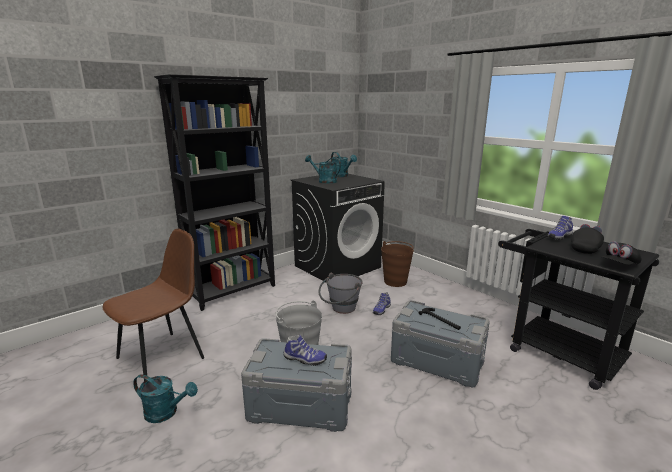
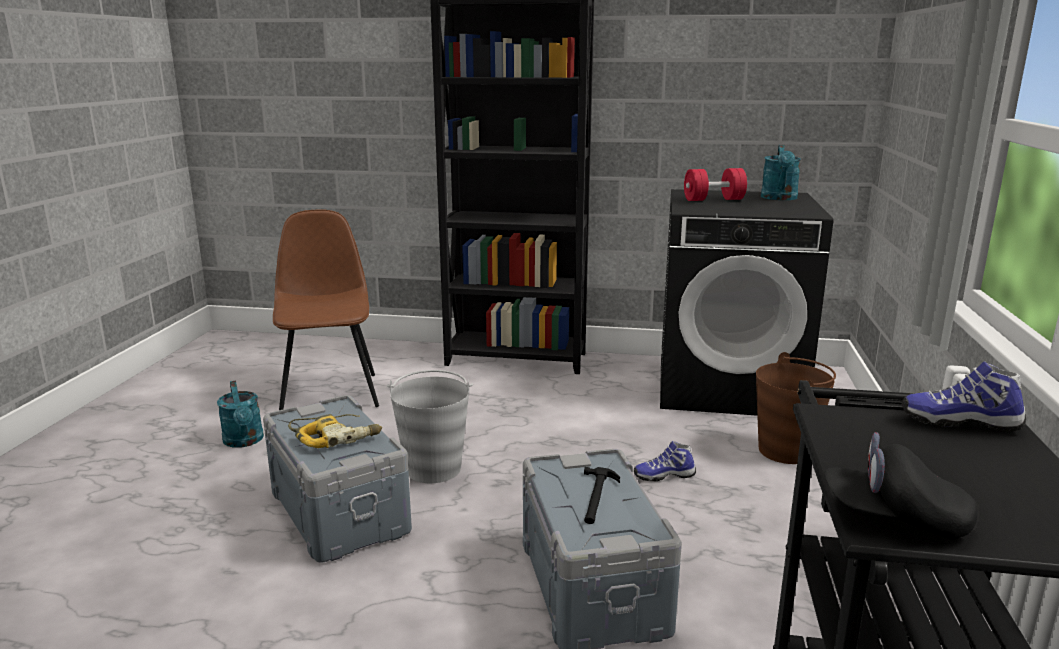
camera: 50 degrees right, 0 degrees up
(163, 357) = (330, 393): brown chair -> brown chair turned 105 degrees counterclockwise
(304, 359) = (336, 437): shoe -> power drill
(324, 181) = (713, 200): turquoise watering can -> red dumbbell
(340, 310) = (602, 444): grey bucket -> none
(585, 248) = (943, 463): black cap -> none

